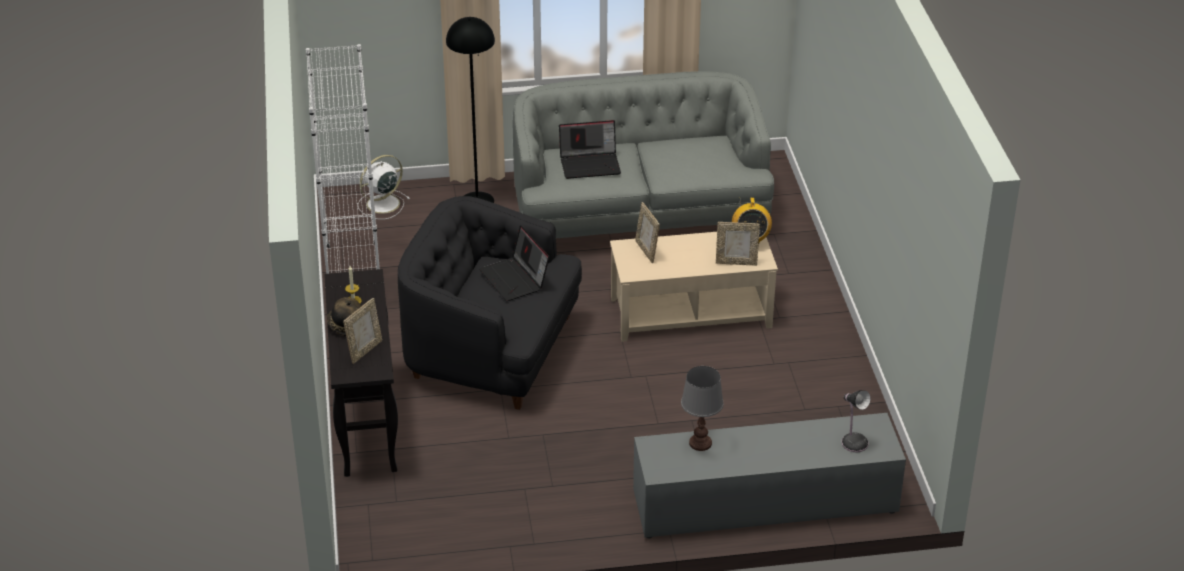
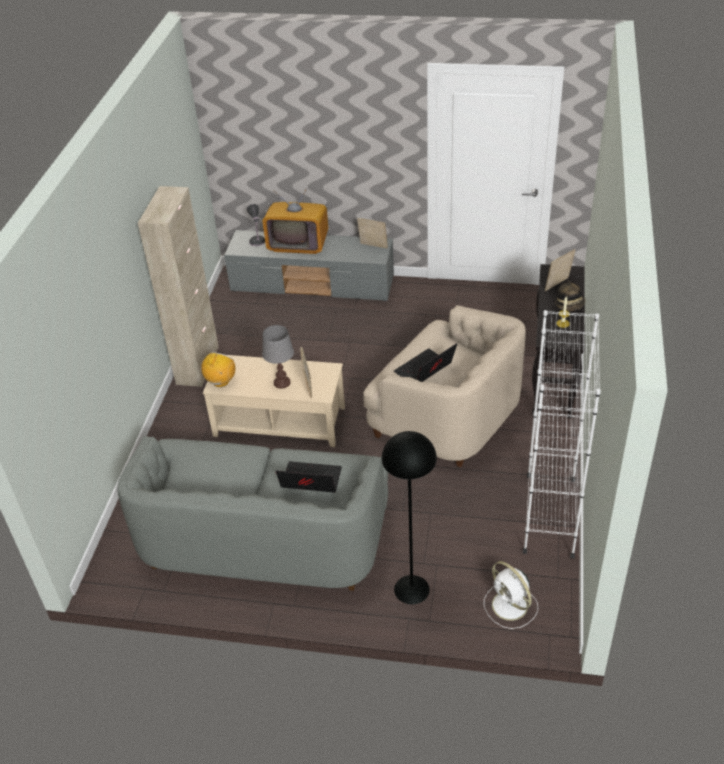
camera: 160 degrees left, 5 degrees up
(381, 204) = (510, 606): white fan -> white fan turned 75 degrees clockwise
(491, 351) = (446, 417): black armchair -> beige armchair
(515, 279) = (424, 371): laptop -> laptop turned 120 degrees counterclockwise
(700, 443) = (347, 254): grey table lamp -> grey table lamp (281, 382)
(736, 262) = (245, 364): picture frame -> picture frame (373, 247)
(788, 449) = (298, 243): none -> television
(841, 358) = (198, 365): none -> beige cabinet

